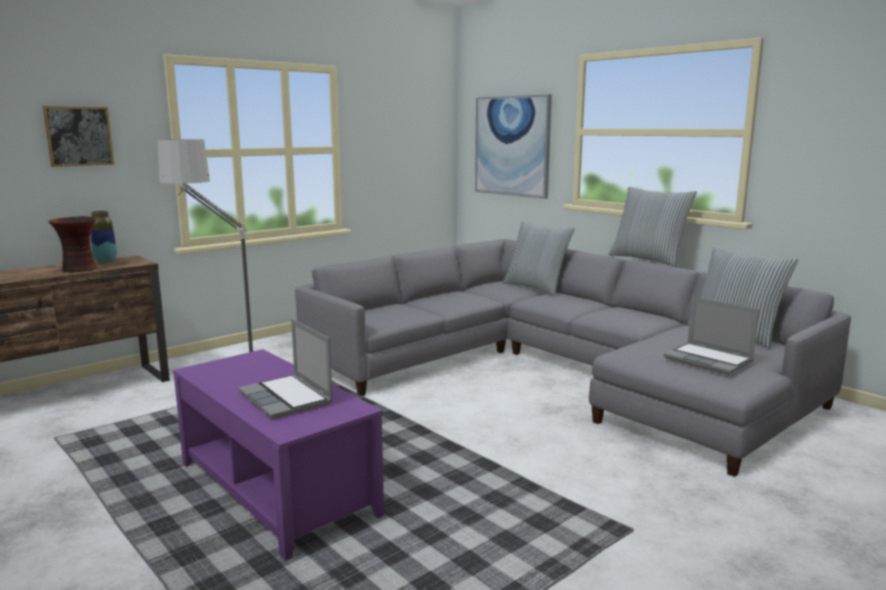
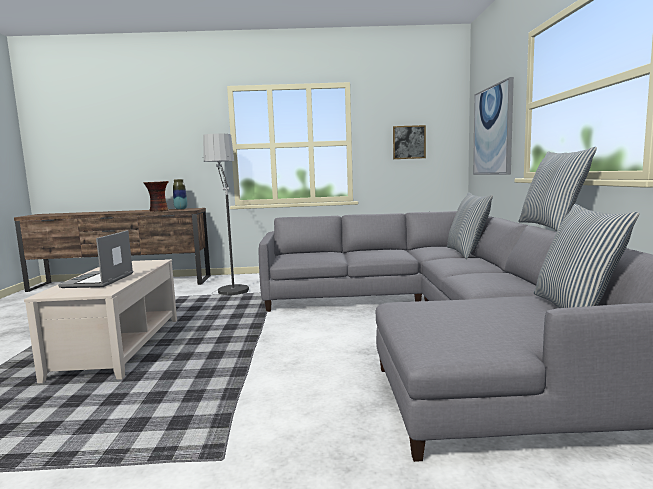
camera: 40 degrees right, 5 degrees down
(79, 136) = (177, 137): picture -> picture (409, 142)
(276, 489) = (119, 347): purple coffee table -> beige coffee table
(709, 360) = (465, 323): laptop -> none

